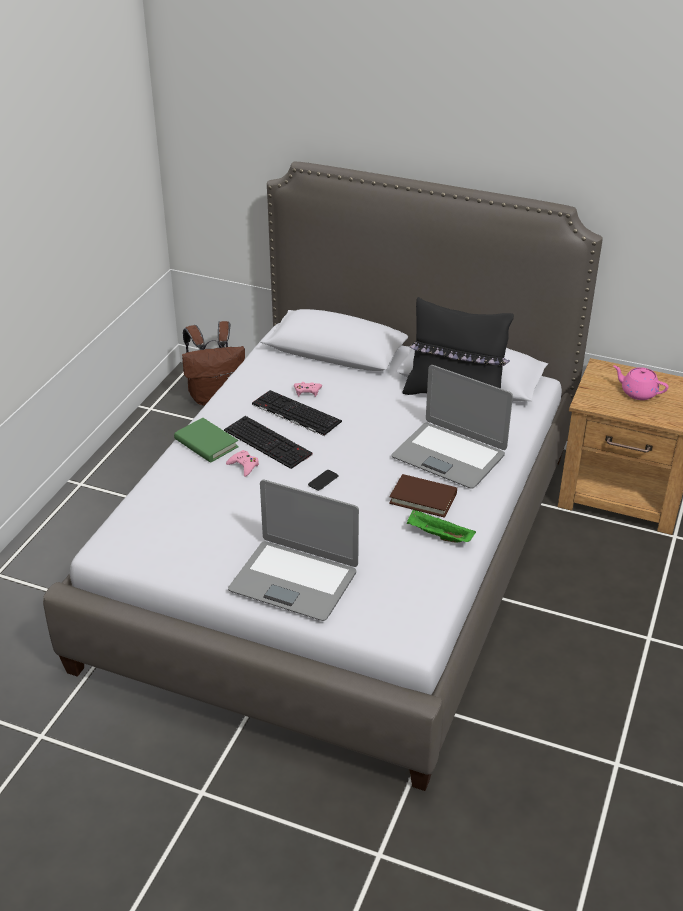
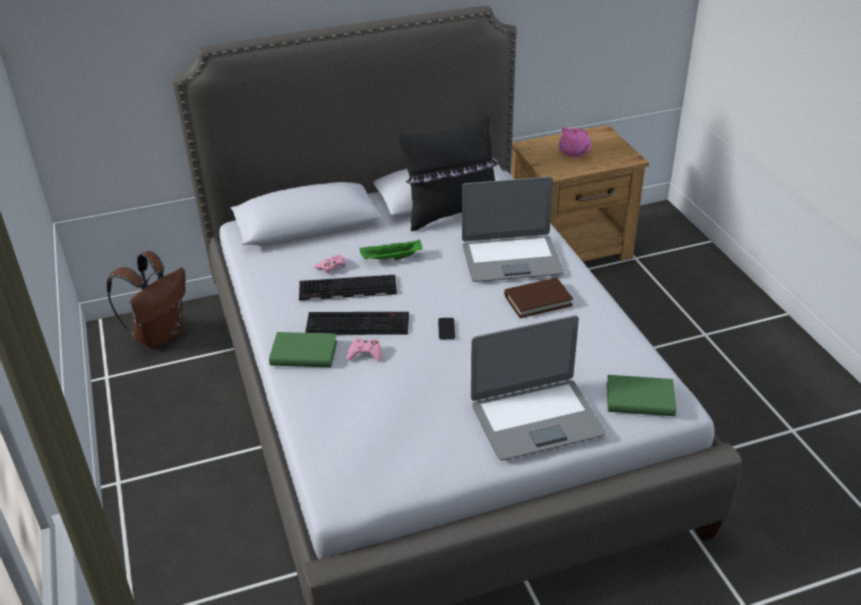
camera: 40 degrees left, 0 degrees up
(390, 615) = (640, 399): none -> green book
(438, 536) = (587, 321): green tray -> green tray (391, 259)
(638, 392) = (574, 152): pink teapot -> pink teapot turned 105 degrees counterclockwise

